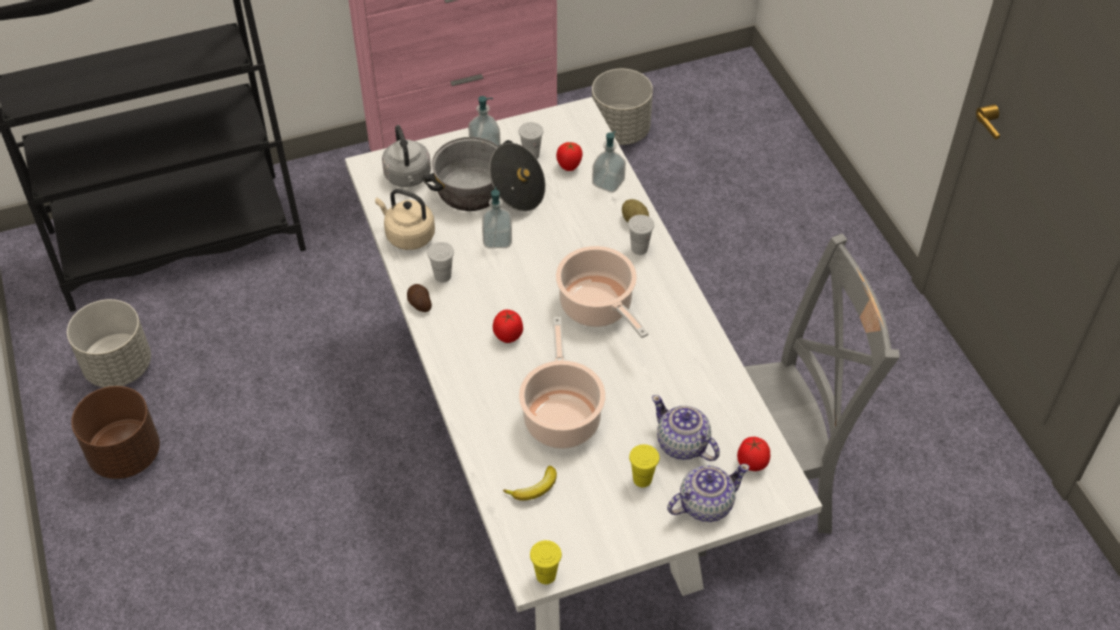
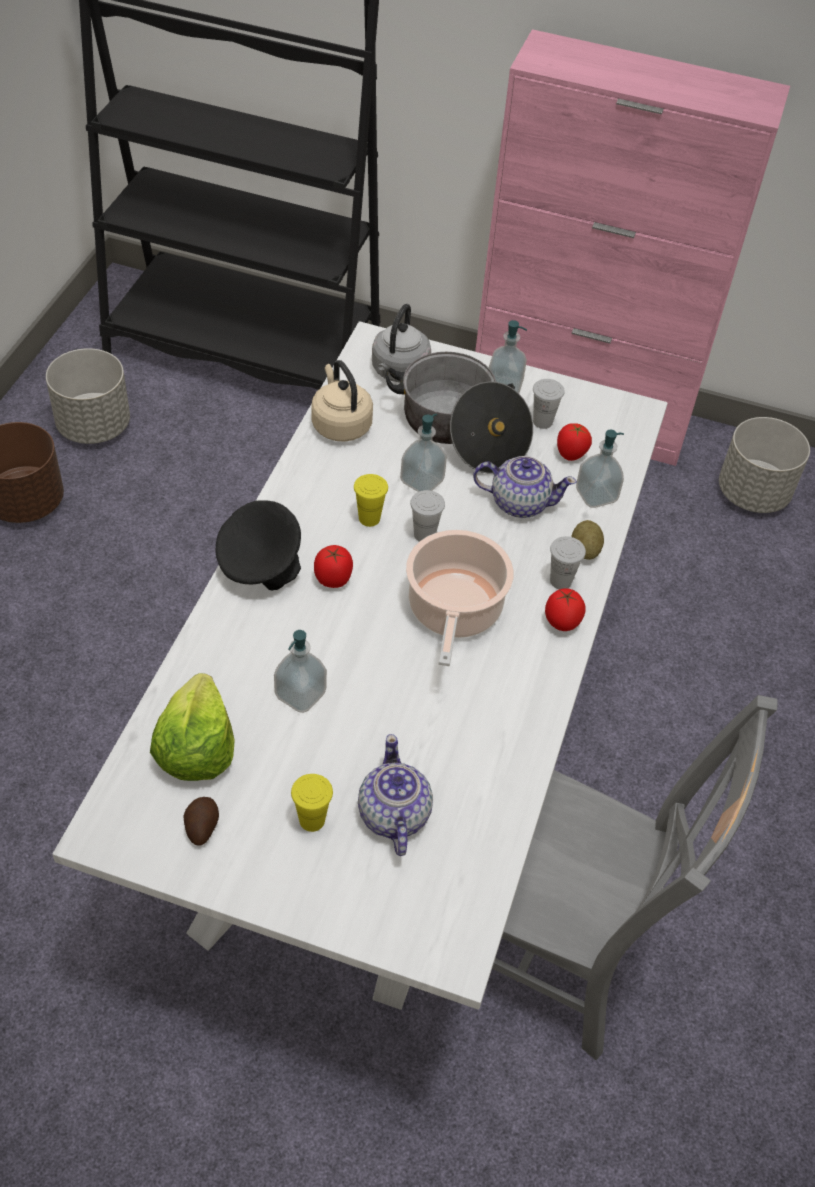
camera: 35 degrees right, 0 degrees up
(419, 304) = (282, 493): potato -> potato (201, 826)
(442, 276) = (332, 482): white cup -> white cup (424, 535)
(459, 360) = (260, 571): none -> black bowl
(534, 489) = (195, 748): banana -> lettuce
(546, 575) = (111, 844): yellow cup -> yellow cup (369, 518)
(561, 416) = (300, 694): cooking pot -> soap dispenser
(705, 504) = (349, 897): teapot -> teapot (519, 502)
(752, 464) = (447, 893): tomato -> tomato (561, 623)

